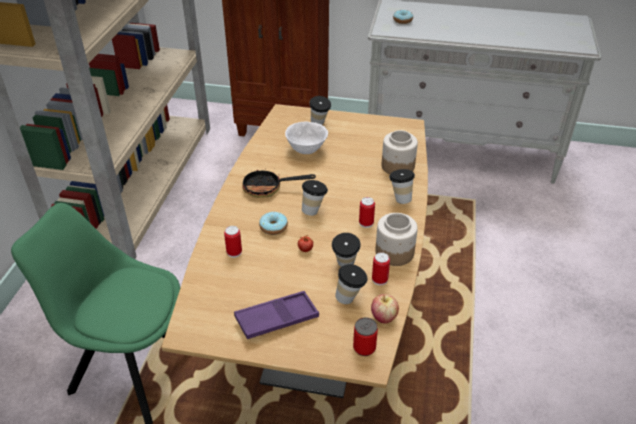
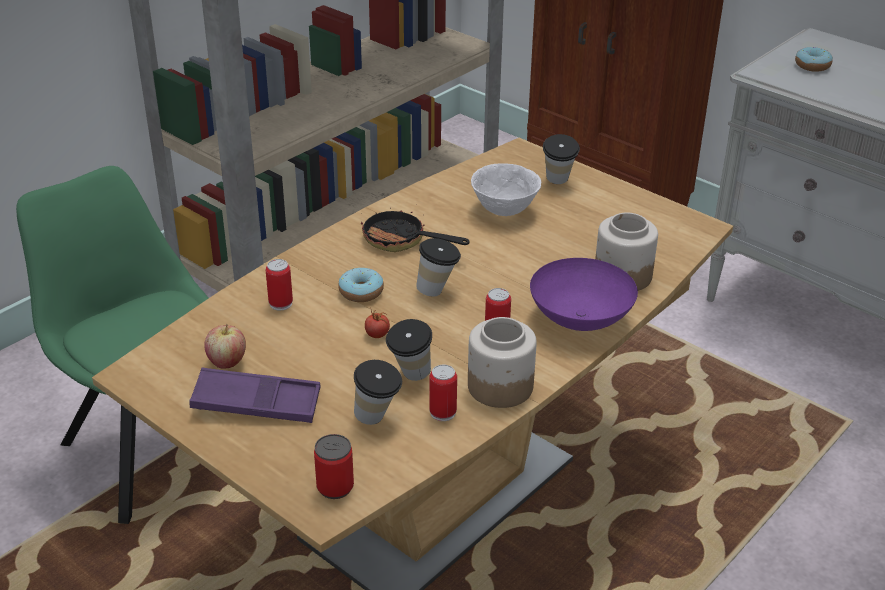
camera: 30 degrees right, 5 degrees down
(383, 317) = (400, 462): apple -> apple (227, 362)
(400, 198) = (582, 319): cup -> purple bowl

